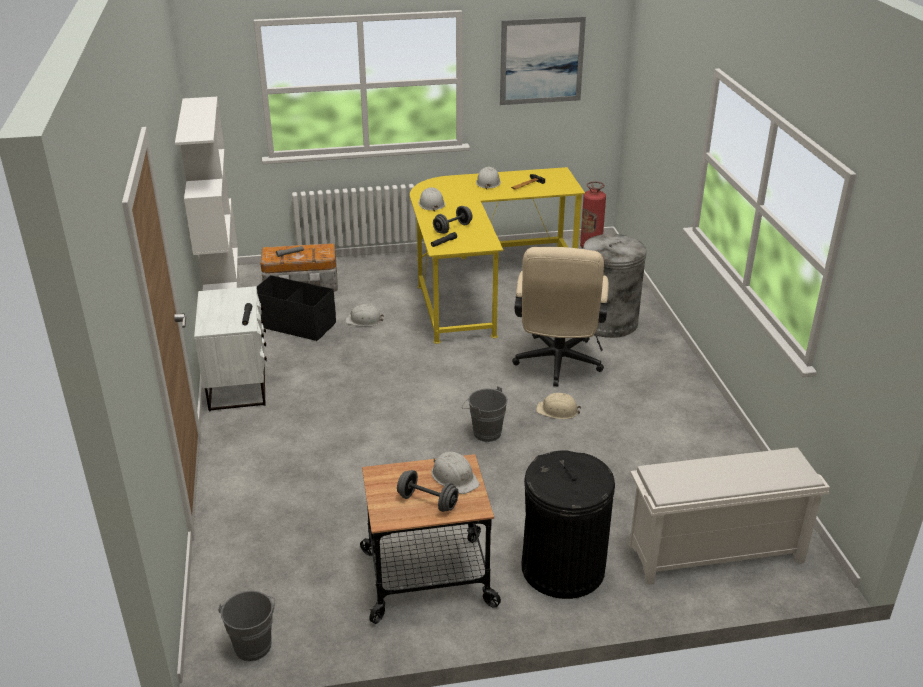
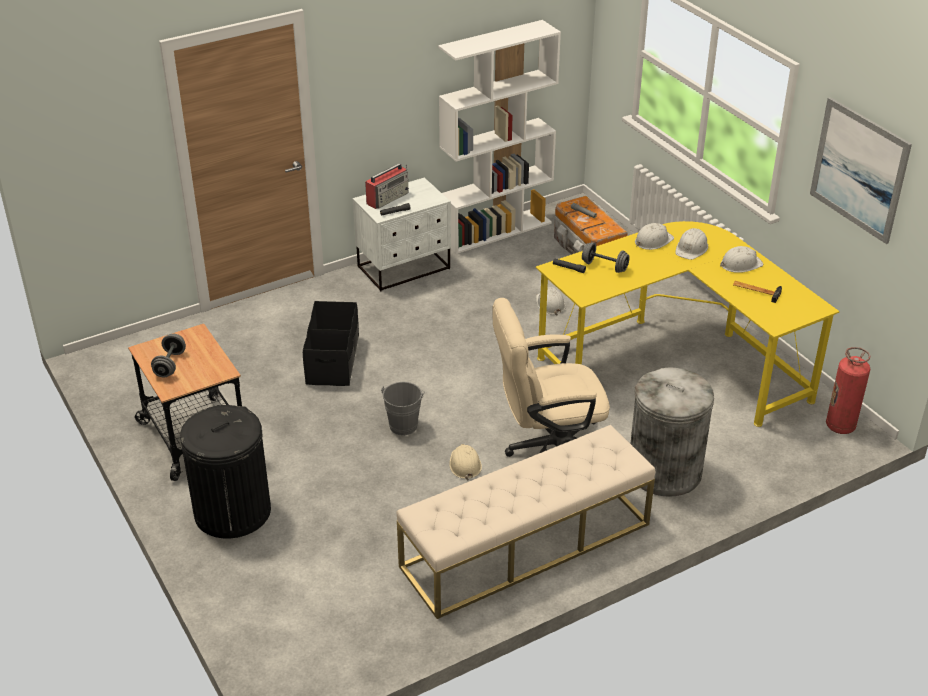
camera: 70 degrees right, 5 degrees up
(216, 316) = (388, 198): none -> radio
(254, 643) = (107, 372): grey bucket -> none
(295, 324) = (516, 268): black storage box -> black storage box (333, 360)
(454, 477) = (205, 371): white hard hat -> white hard hat (691, 248)
(670, 402) = (525, 545): none -> beige bench
(714, 554) = (283, 609): white shoe rack -> none

